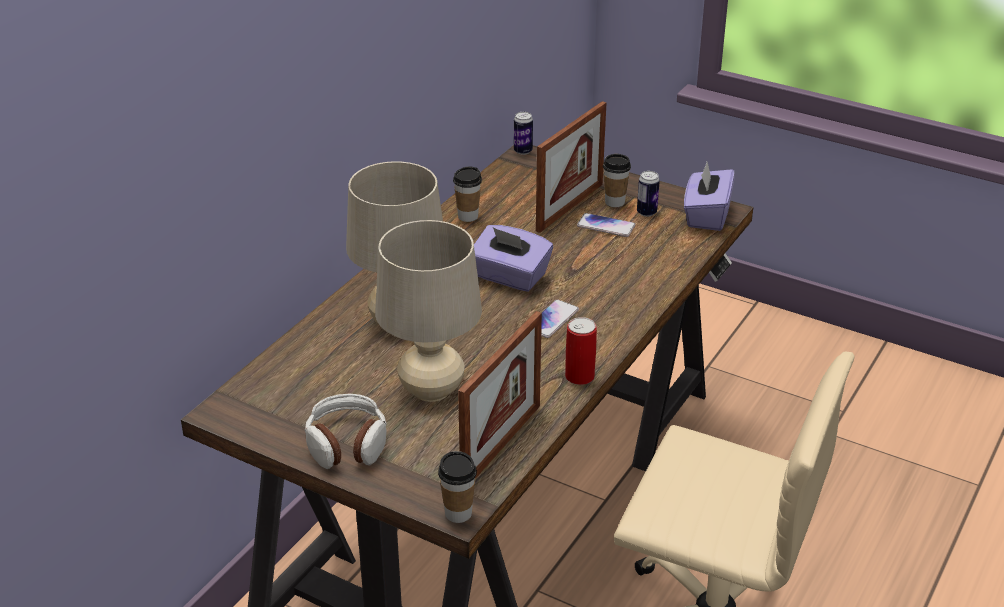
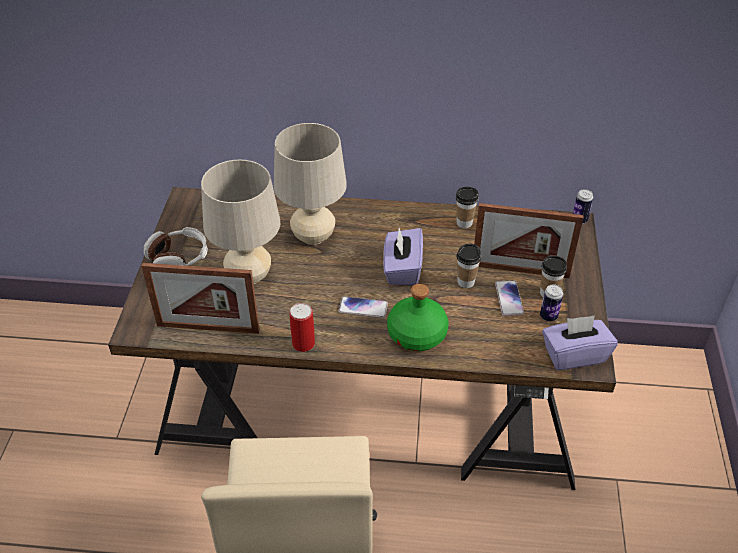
camera: 65 degrees right, 10 degrees up
(458, 513) = (132, 330): cup -> cup (465, 282)
(618, 296) = (416, 334): none -> green bottle

